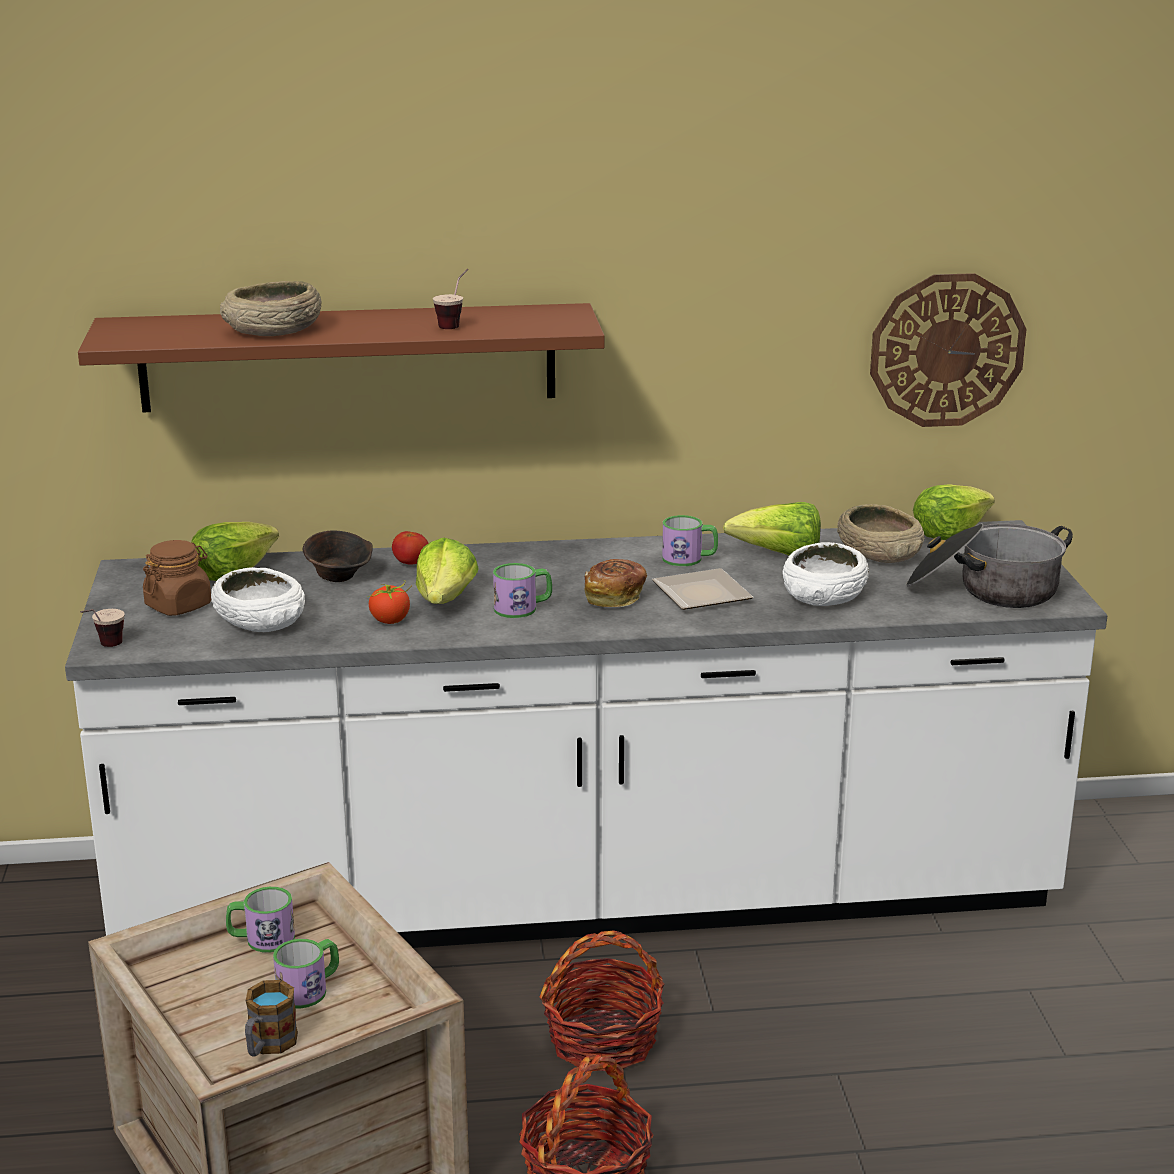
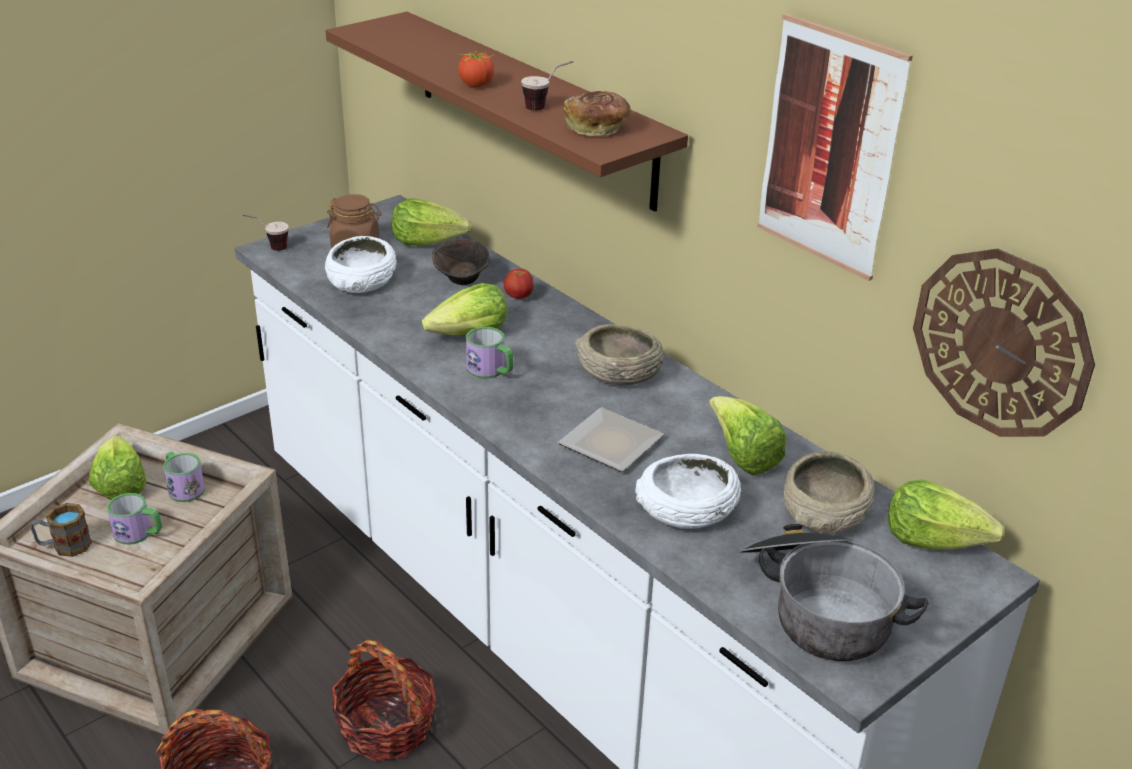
camera: 55 degrees right, 10 degrees up
(197, 982) = (120, 485): none -> lettuce
(274, 330) = (446, 61): beige bowl -> beige bowl (618, 372)
(390, 620) = (411, 326): tomato -> tomato (477, 84)
(615, 598) = (556, 404): bread -> bread (597, 128)
(689, 559) = (678, 412): mug -> none
(759, 255) = (829, 148): none -> picture

